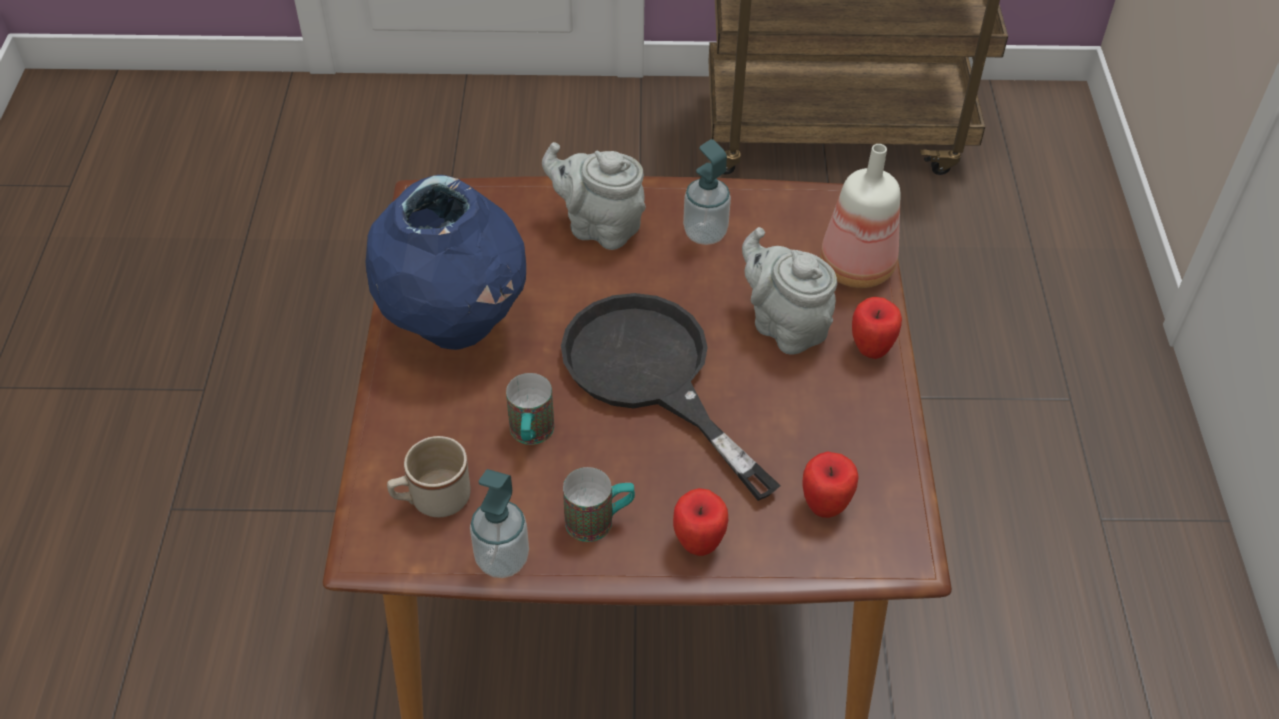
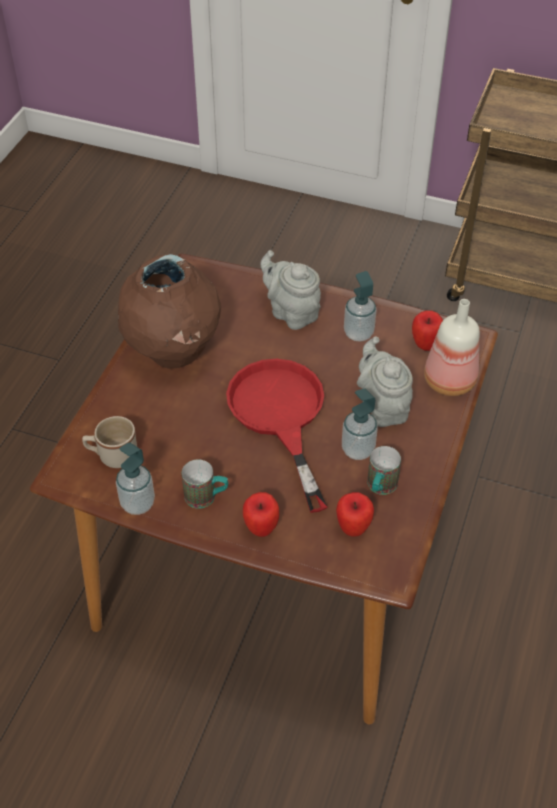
camera: 20 degrees right, 0 degrees up
(456, 325) = (174, 353): blue vase -> brown vase
(531, 435) = (188, 433): mug -> mug (380, 488)
(651, 376) = (280, 416): black frying pan -> red frying pan
(779, 394) = (358, 450): none -> soap dispenser
(870, 349) = (432, 437): apple -> apple (425, 345)

